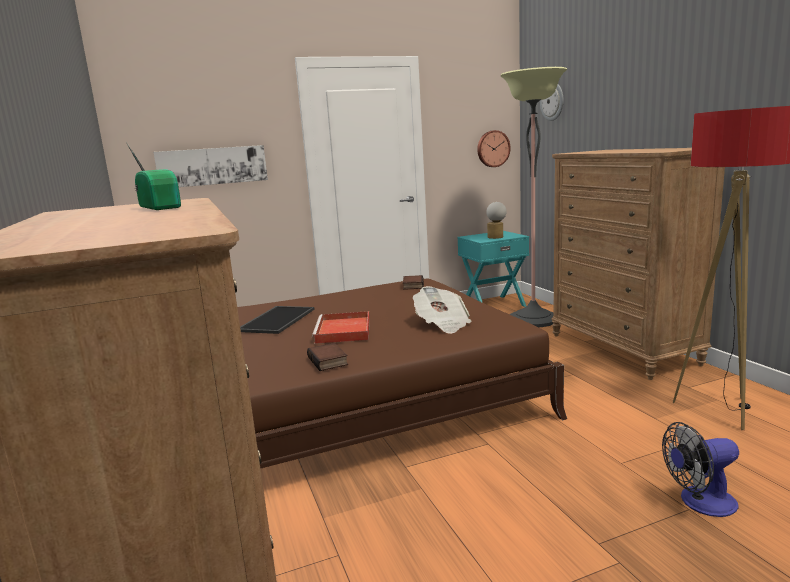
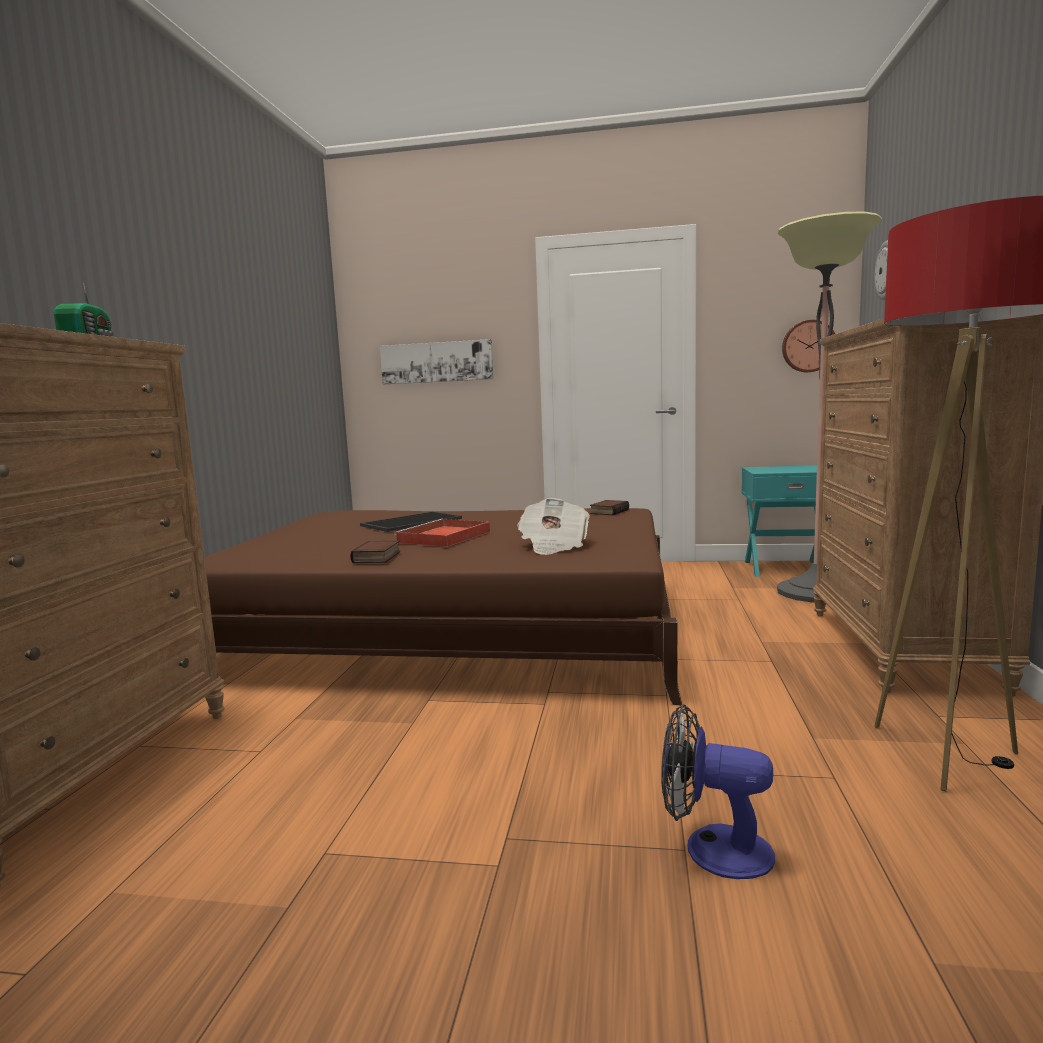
camera: 30 degrees right, 5 degrees down
(496, 236) = (791, 469): table lamp -> none

